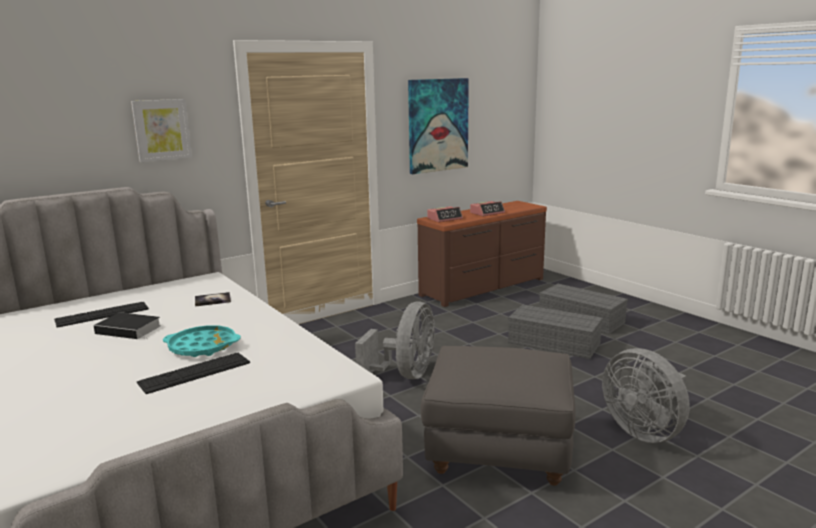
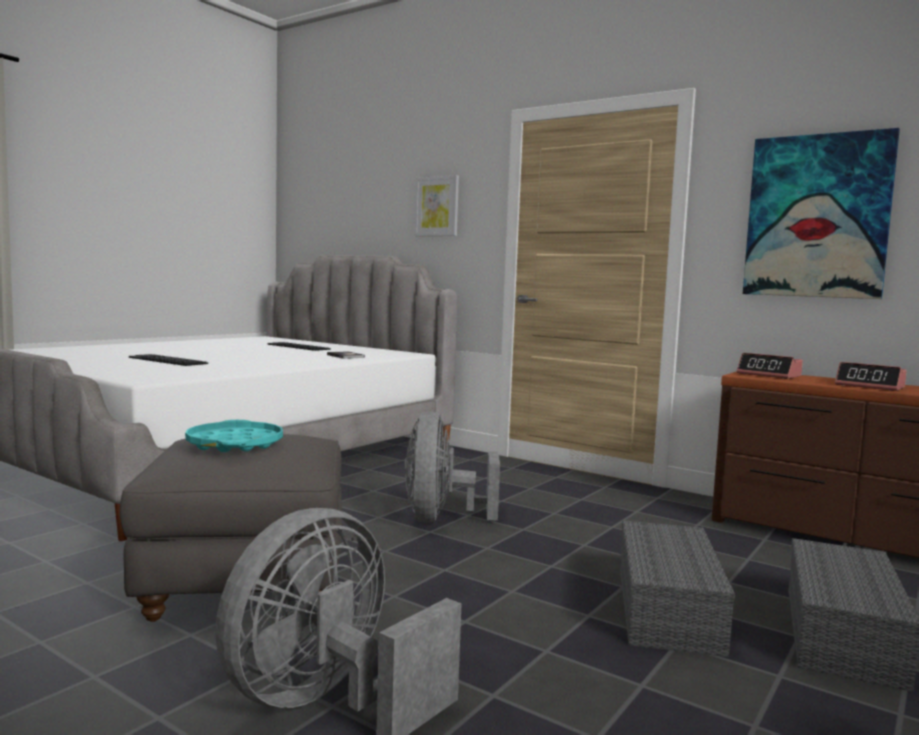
camera: 70 degrees right, 10 degrees down
(130, 329) = (264, 350): book -> none
(202, 347) = (225, 359): turquoise tray -> turquoise tray (235, 444)
(405, 375) = (441, 519): grey fan -> grey fan turned 90 degrees clockwise

